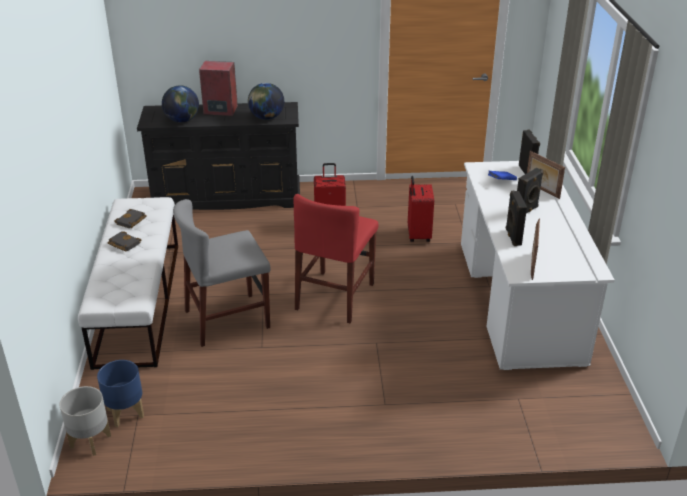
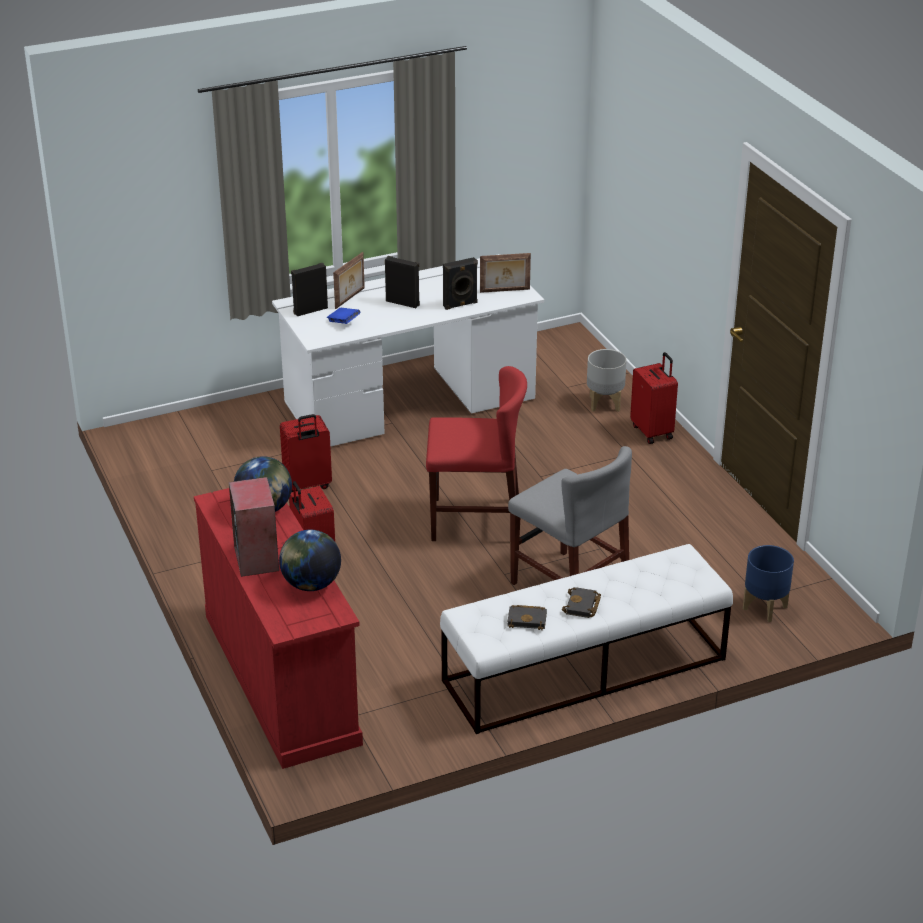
camera: 110 degrees left, 0 degrees up
(91, 441) = (817, 615): grey planter -> grey planter (604, 403)
(228, 197) = (280, 677): black dresser -> red dresser
(415, 433) = (653, 432): none -> red suitcase

